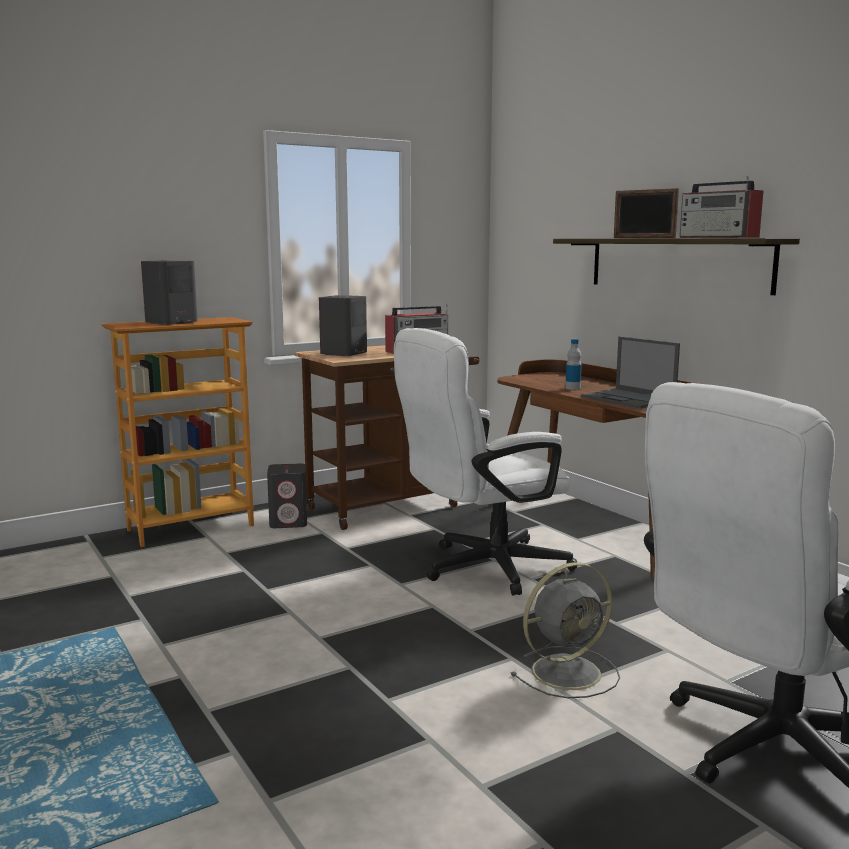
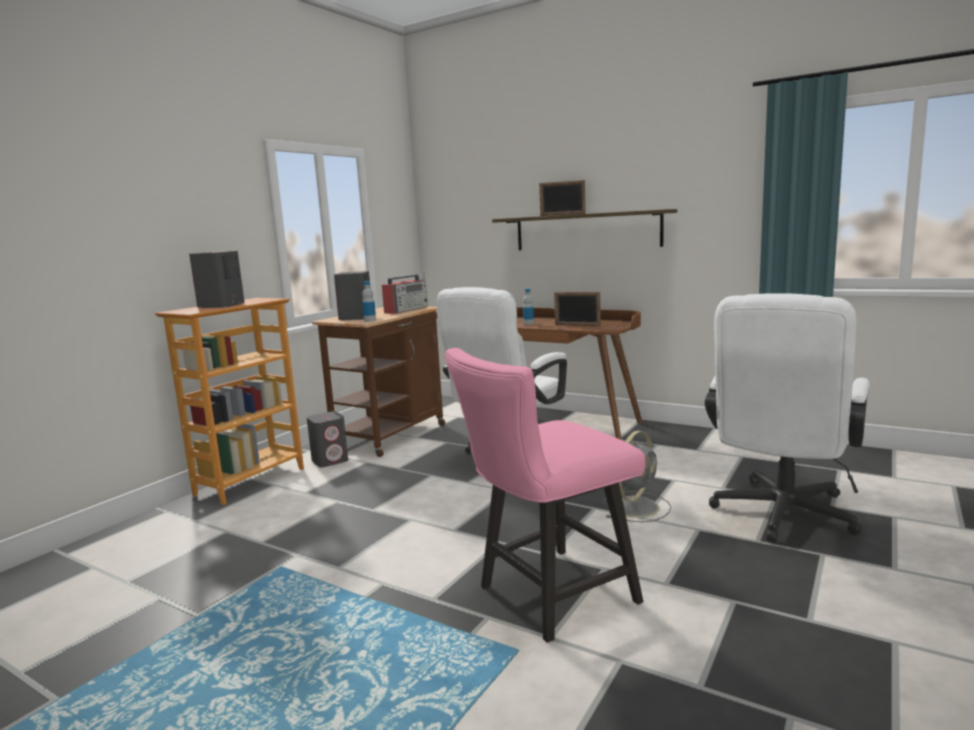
camera: 25 degrees left, 0 degrees up
(323, 752) = (548, 597): none -> pink chair
(347, 359) = (370, 321): none -> bottle
(629, 399) = (577, 325): laptop -> picture frame
(719, 237) = (624, 211): radio -> none

